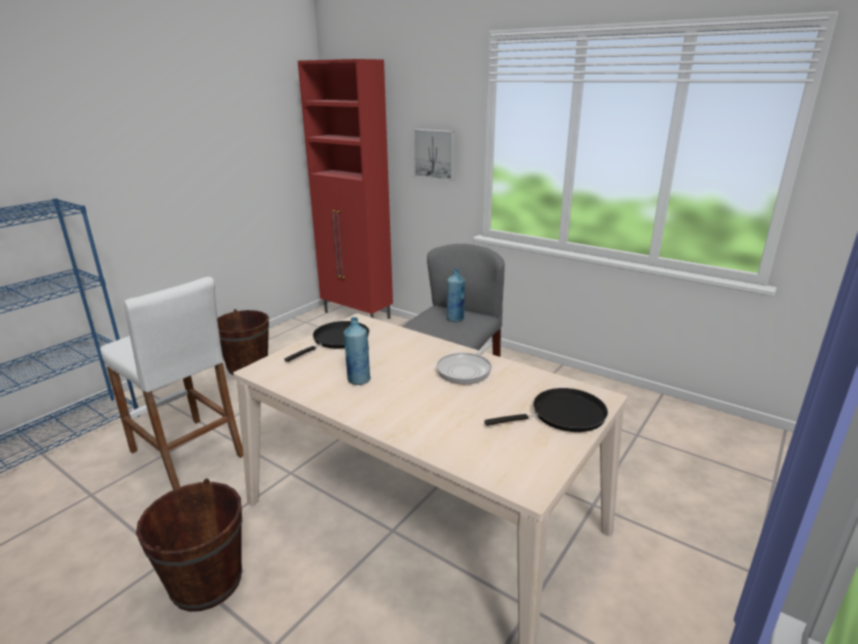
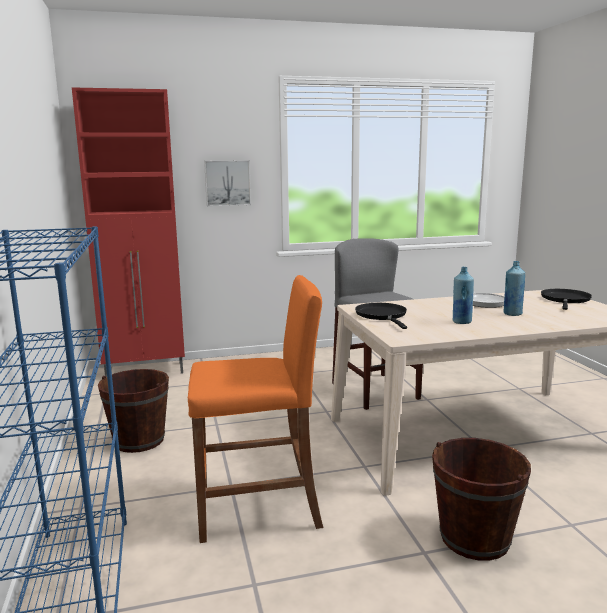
camera: 50 degrees left, 10 degrees down
(187, 453) = (259, 508): white stool -> orange stool
(455, 319) = (384, 295): blue bottle -> blue bottle (512, 314)

